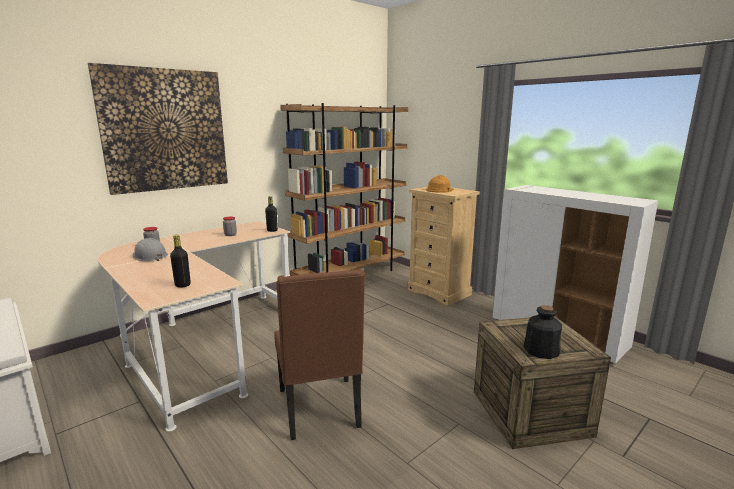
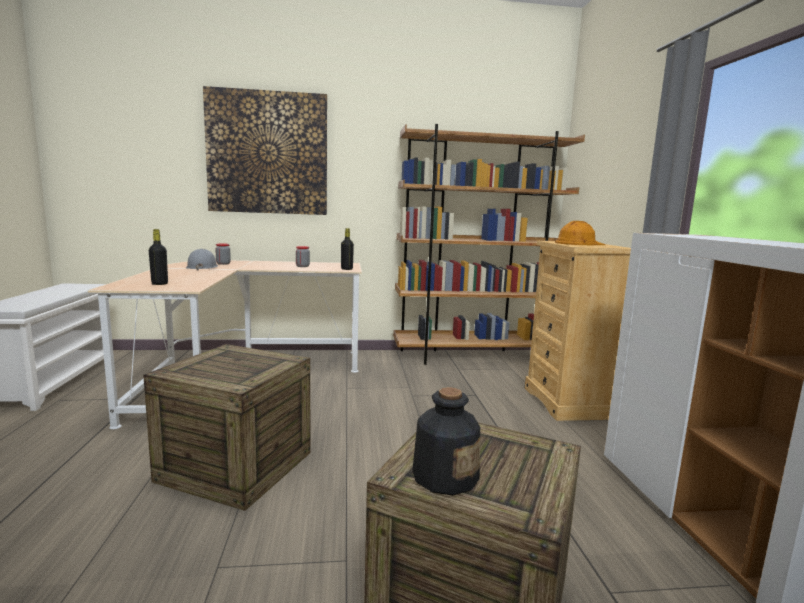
camera: 35 degrees right, 5 degrees down
(320, 409) = (236, 466): brown chair -> crate

